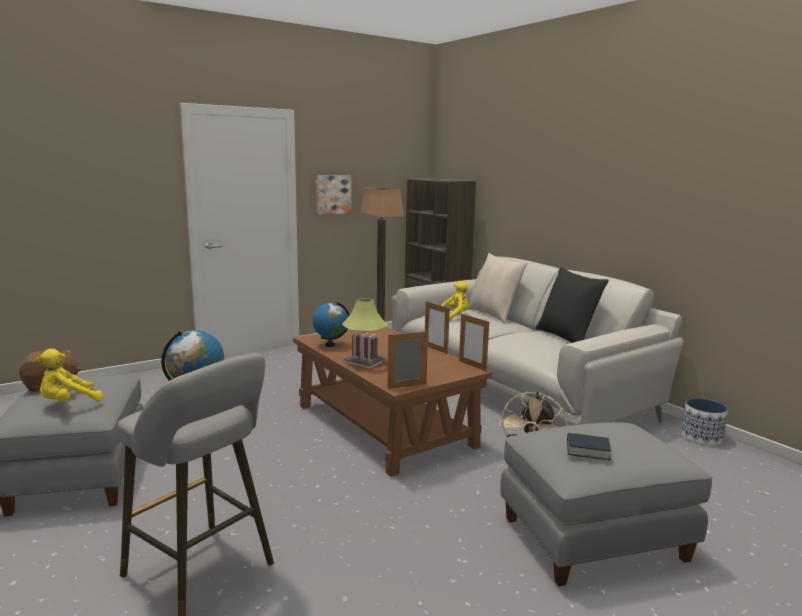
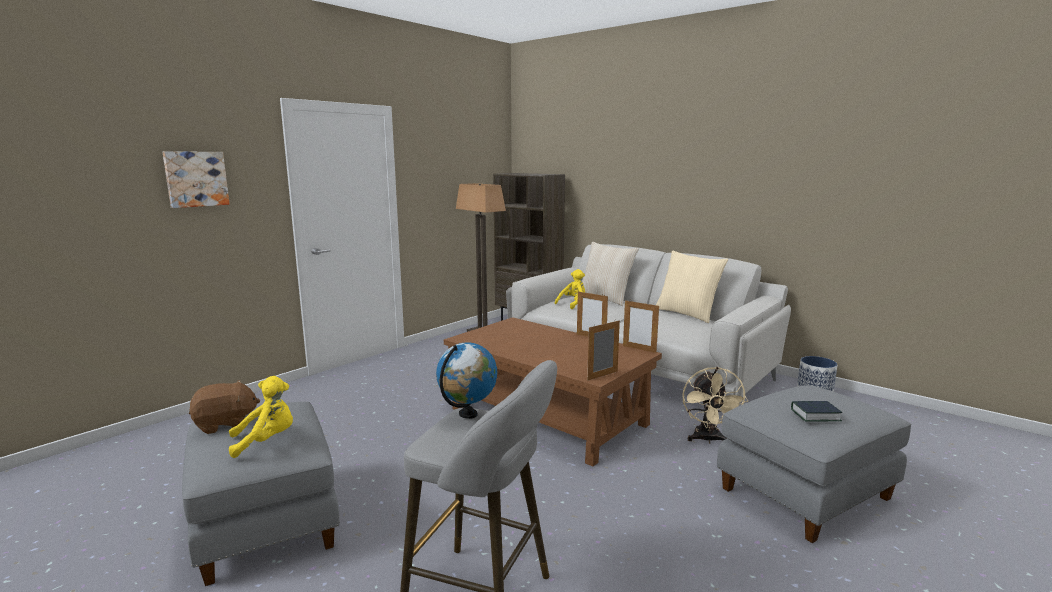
camera: 15 degrees left, 0 degrees up
(68, 403) = (266, 441): yellow plush toy -> yellow plush toy turned 150 degrees counterclockwise
(330, 345) = (488, 343): globe -> none
(332, 194) = (428, 192): picture -> picture (196, 179)
(364, 362) = (539, 357): table lamp -> none
(567, 337) = (687, 314): black pillow -> beige pillow

